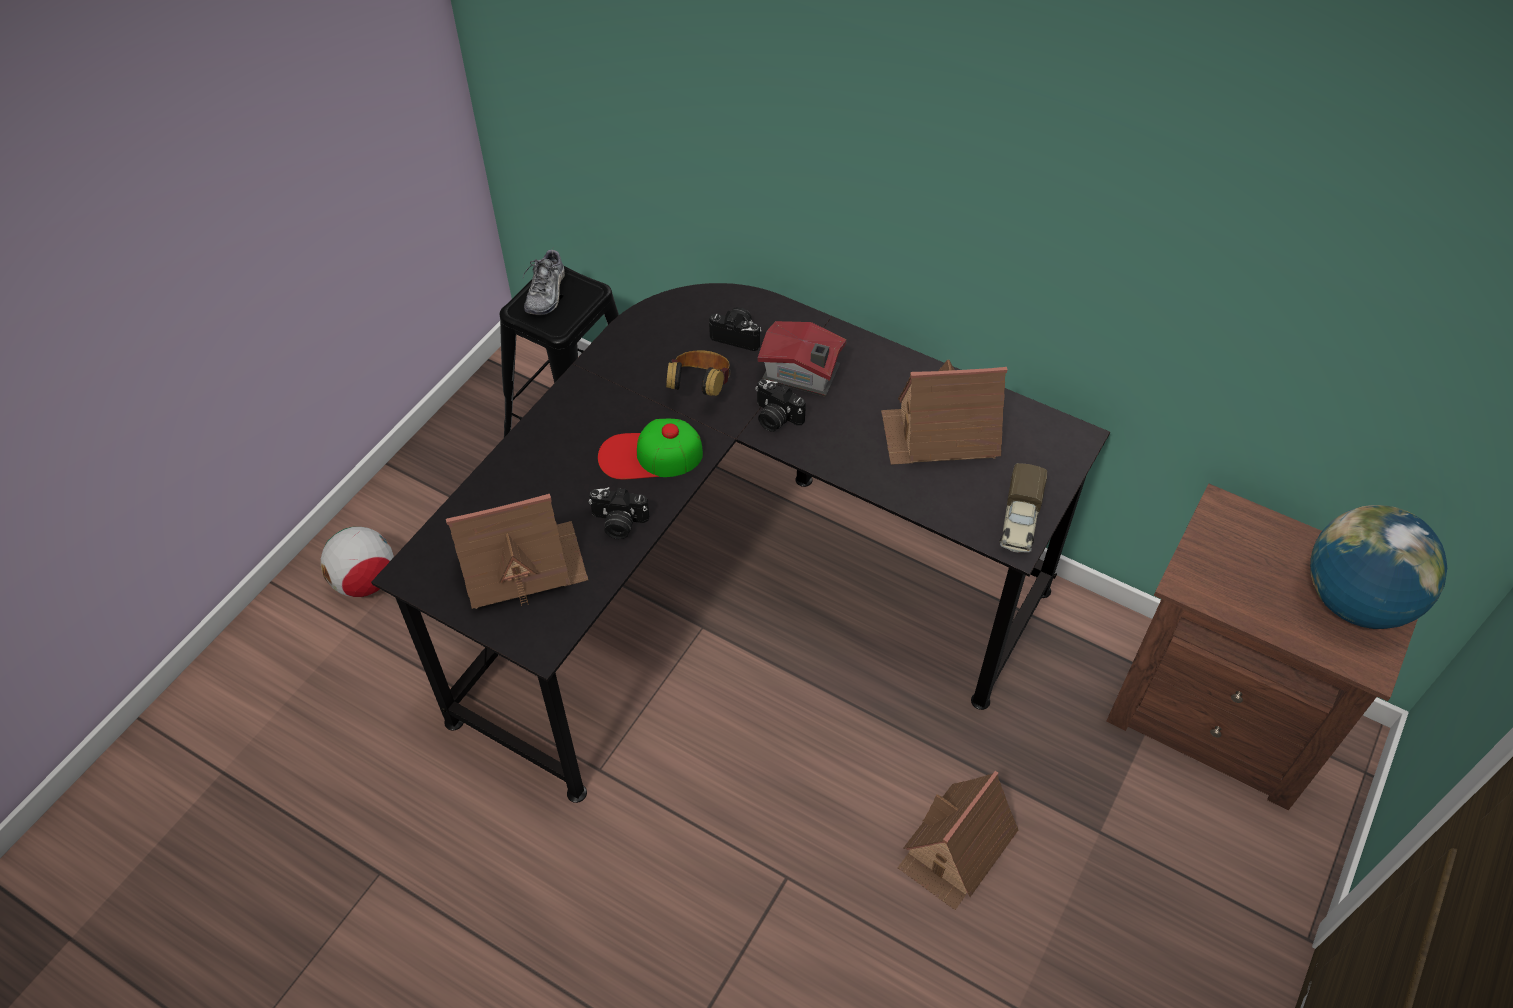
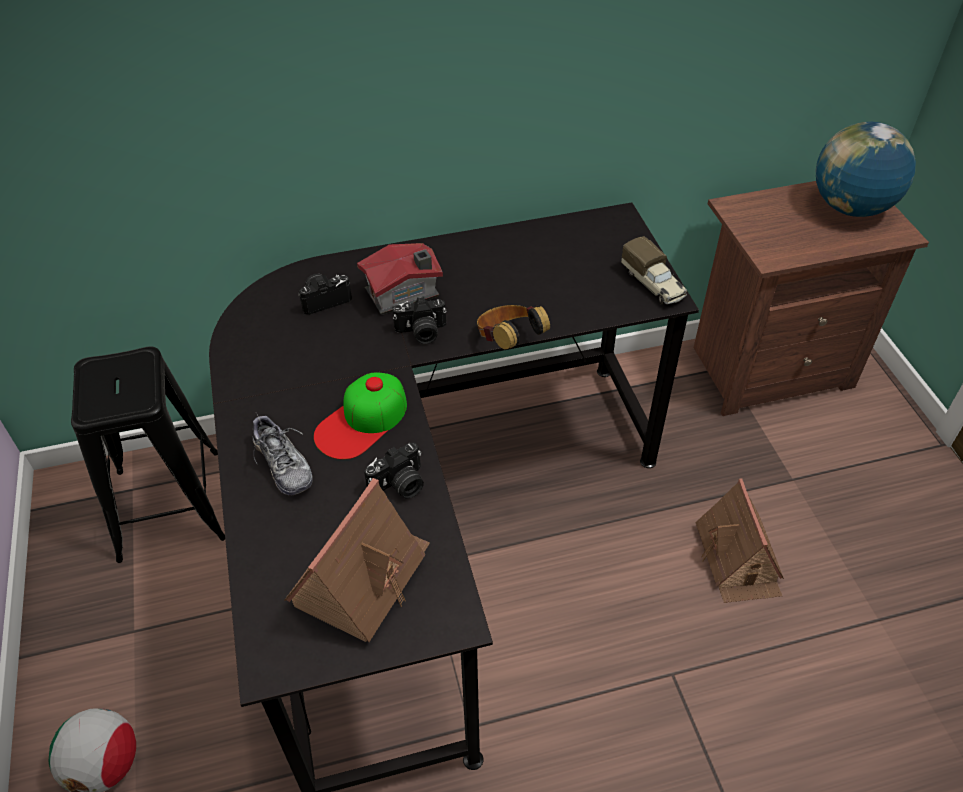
camera: 45 degrees left, 5 degrees down
(546, 292) = (101, 384): shoe -> shoe (283, 464)
(700, 388) = (341, 351): headphones -> headphones (509, 342)
(940, 434) = (541, 268): toy house -> none

